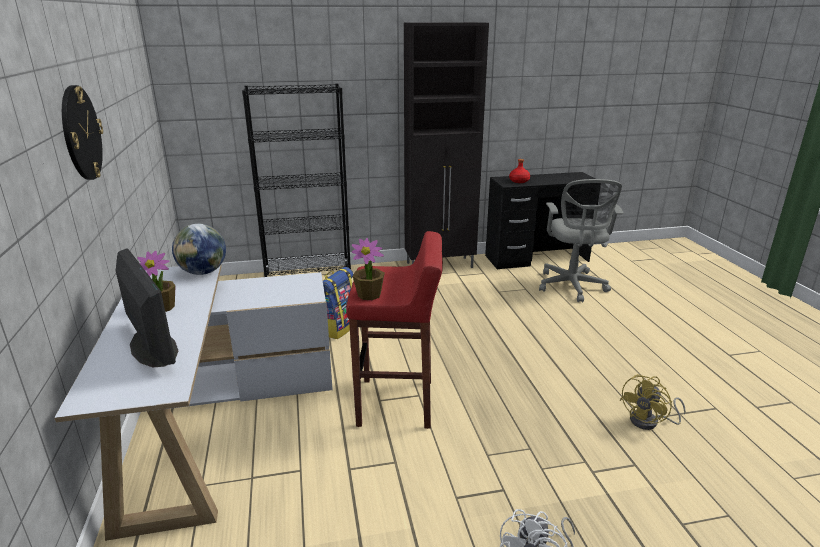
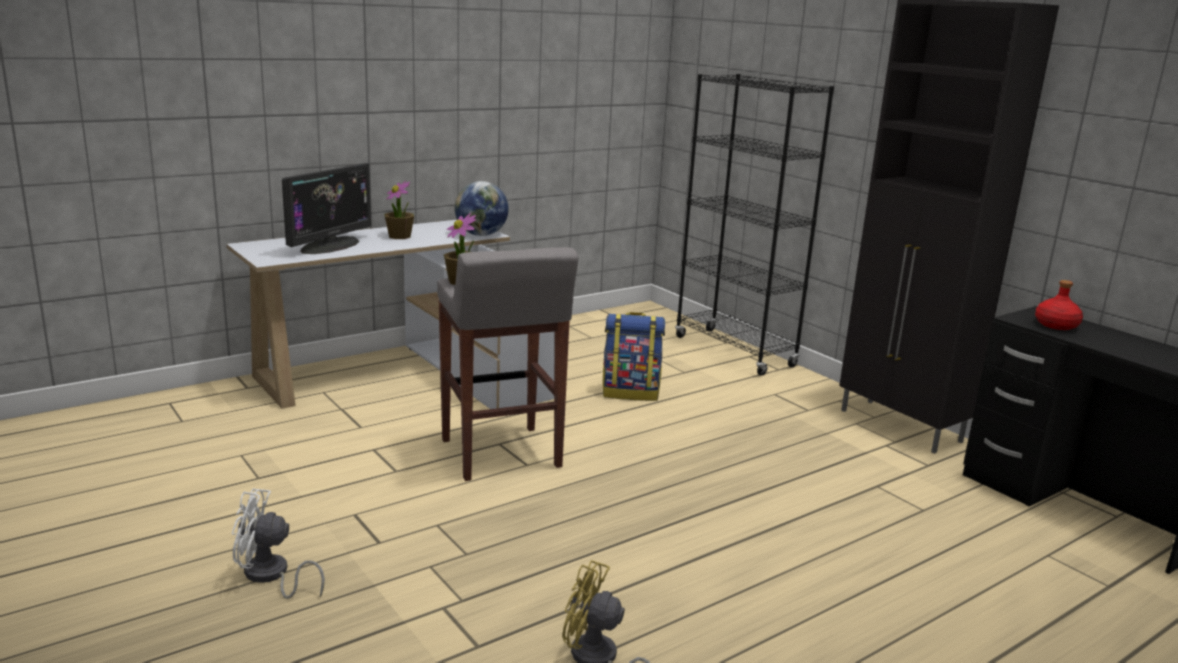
camera: 65 degrees right, 5 degrees down
(81, 133) = (421, 68): wall clock -> none
(397, 403) = (501, 454): red stool -> grey stool
(572, 287) = (1004, 558): grey office chair -> none

